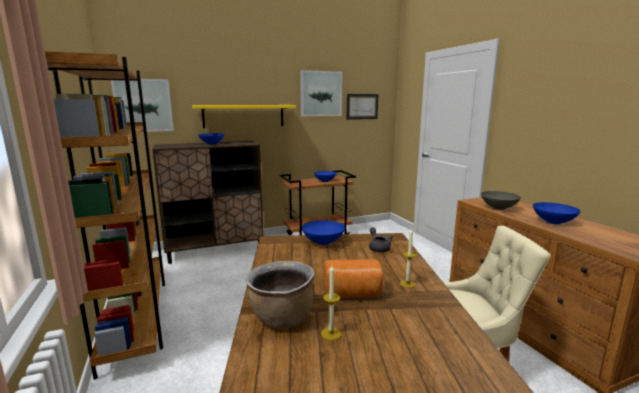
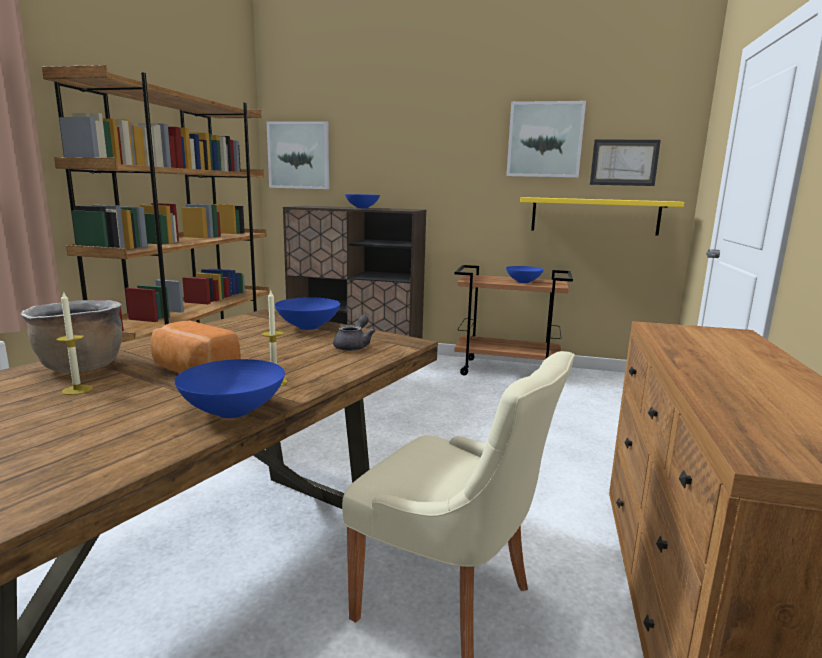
camera: 35 degrees right, 0 degrees up
(244, 116) = (419, 173): yellow shelf -> yellow shelf (594, 216)
(498, 208) = (679, 342): grey bowl -> none
(553, 222) = (736, 379): blue bowl -> blue bowl (232, 411)

